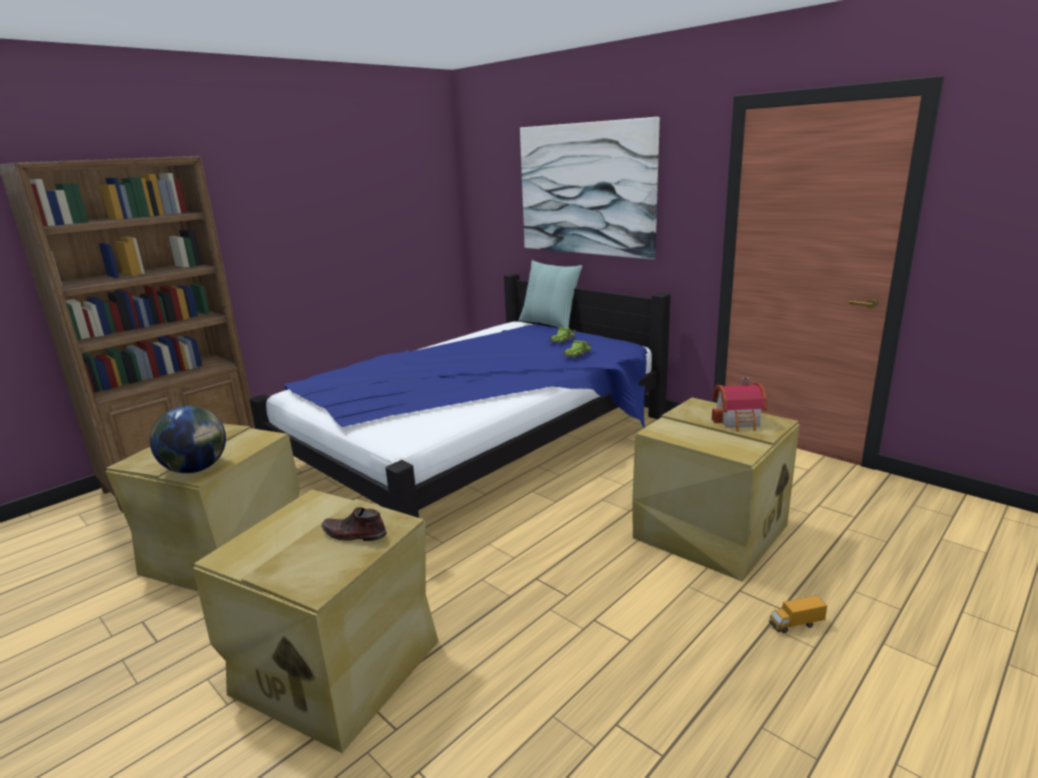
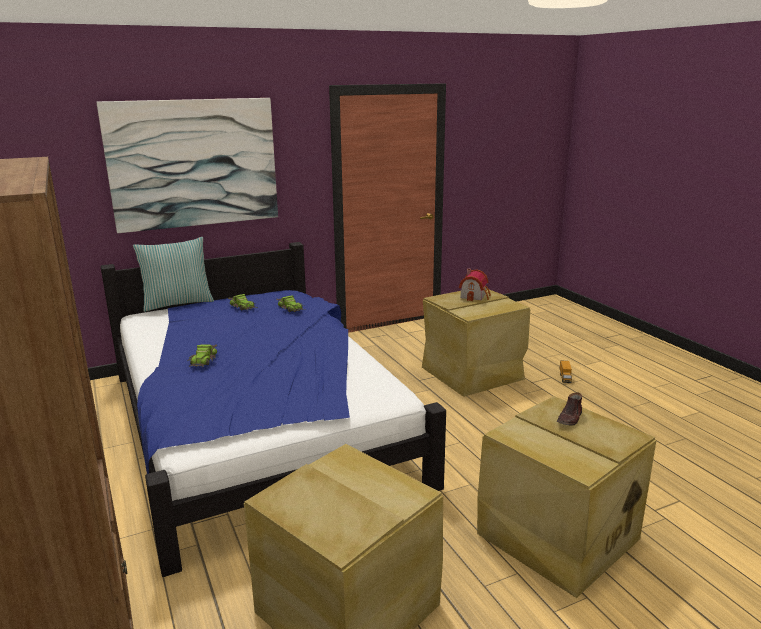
camera: 70 degrees left, 0 degrees up
(196, 469) = (399, 495): globe -> none
(427, 357) = (203, 360): none -> toy car

